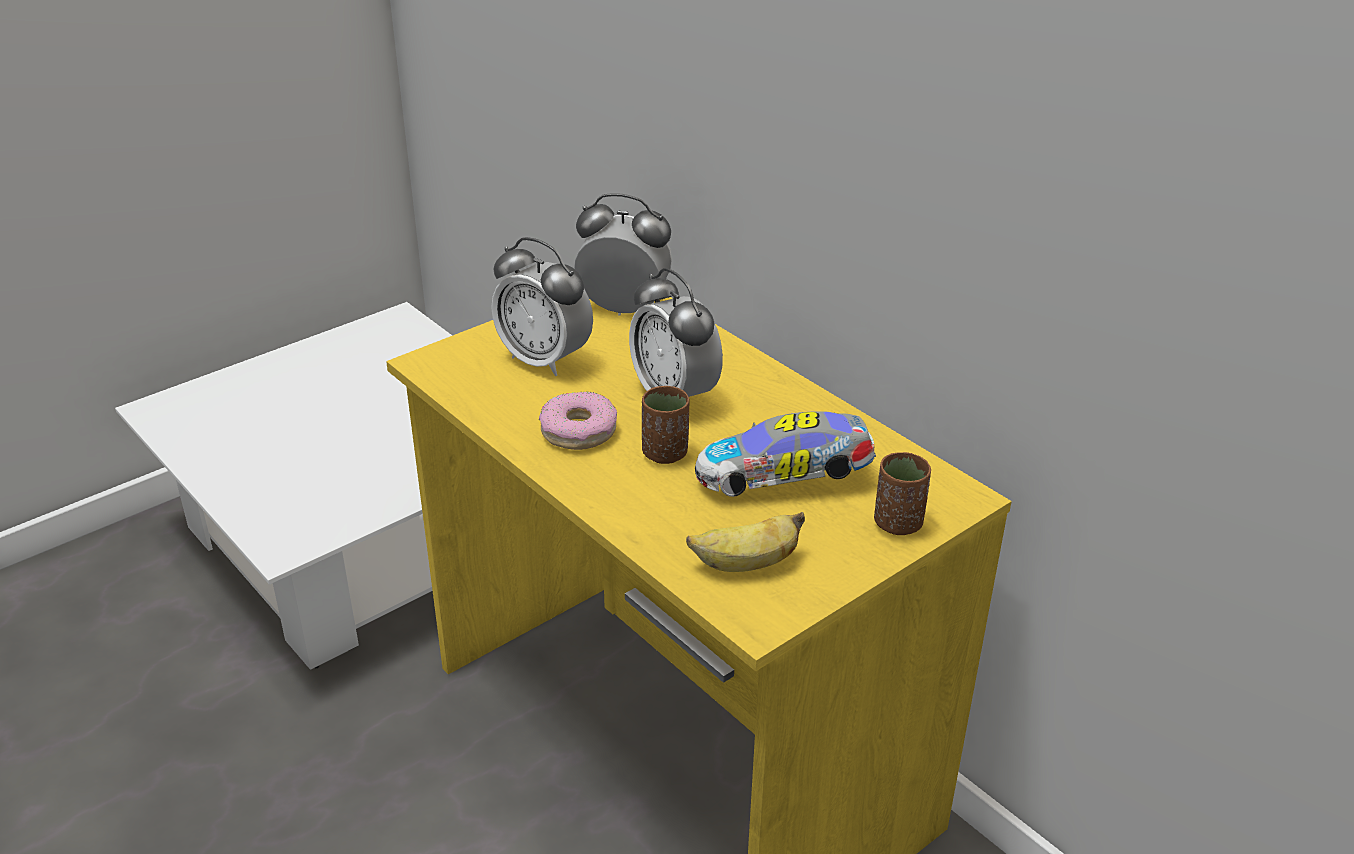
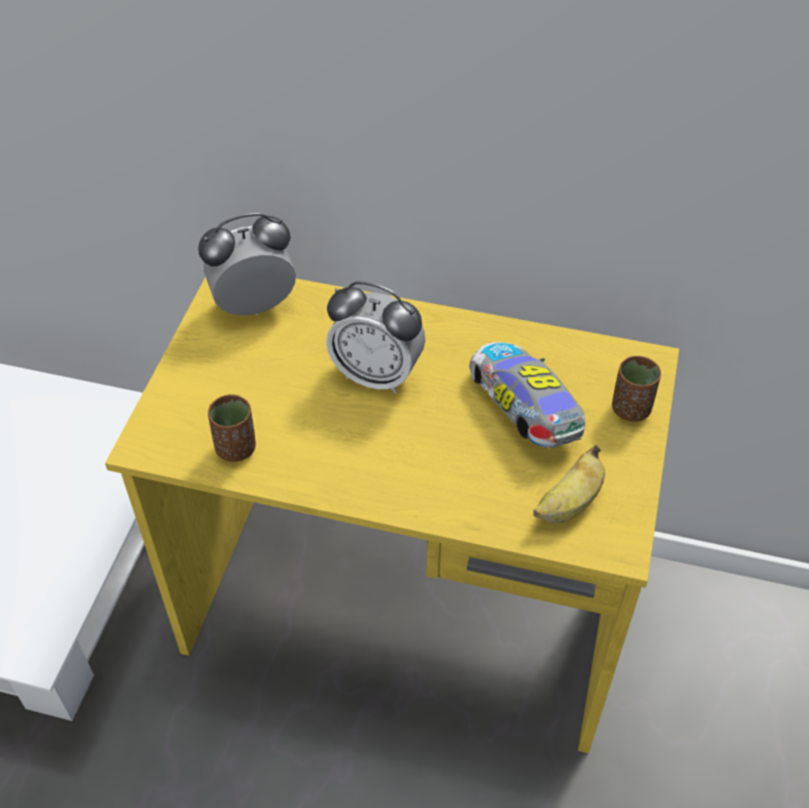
camera: 35 degrees left, 15 degrees up
(544, 360) = (241, 392): alarm clock -> none
(578, 431) = (337, 449): donut -> none
(665, 453) = (421, 435): brown cup -> brown cup (236, 448)
(786, 478) = (525, 410): toy car -> toy car turned 105 degrees clockwise

